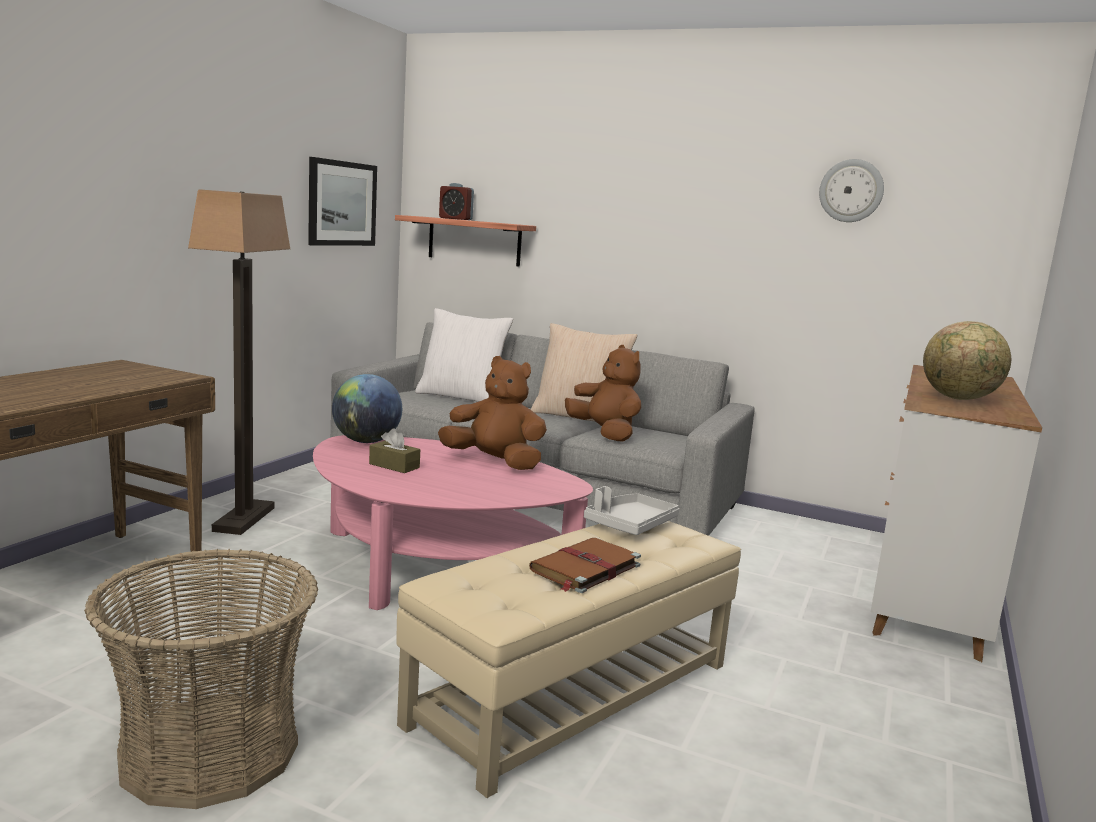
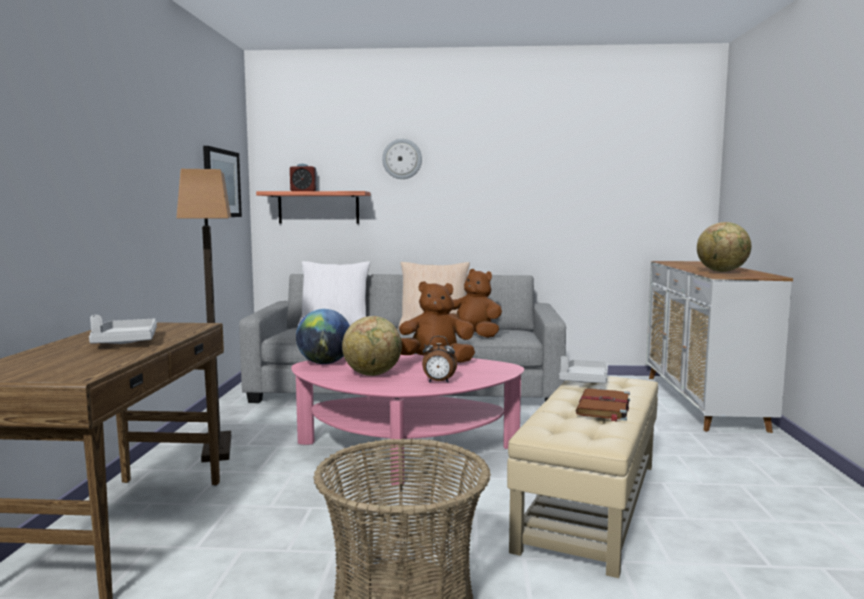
camera: 20 degrees left, 5 degrees down
(70, 385) = (125, 342): none -> grey tray
(394, 466) = (372, 374): brown tissue box -> globe
(451, 490) = (438, 382): none -> alarm clock
(851, 191) = (596, 151): wall clock -> wall clock (402, 159)

